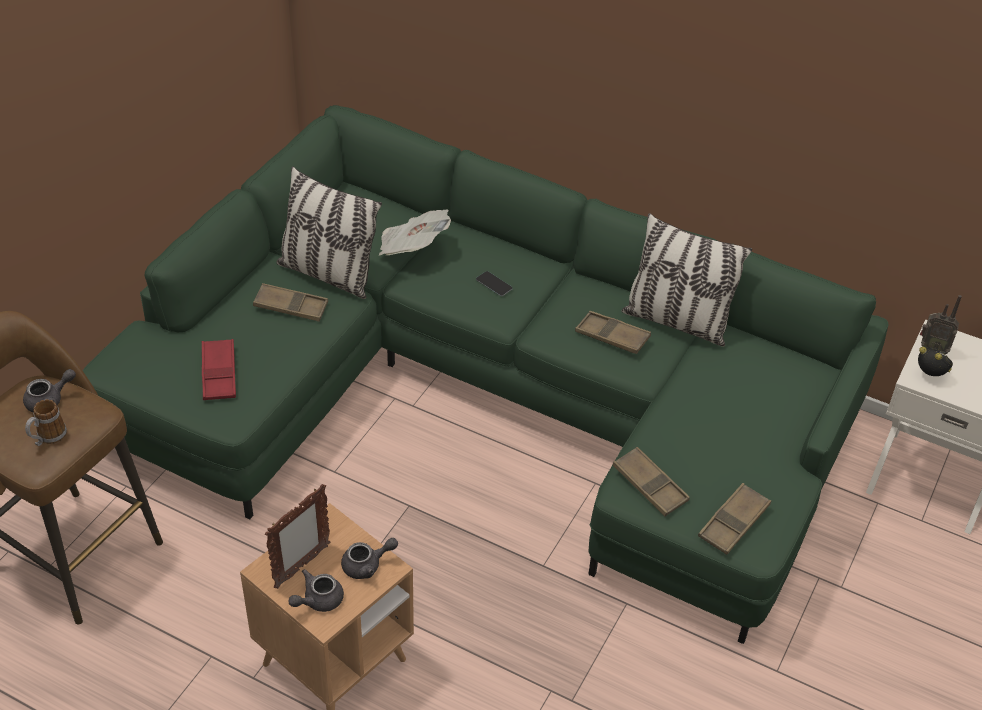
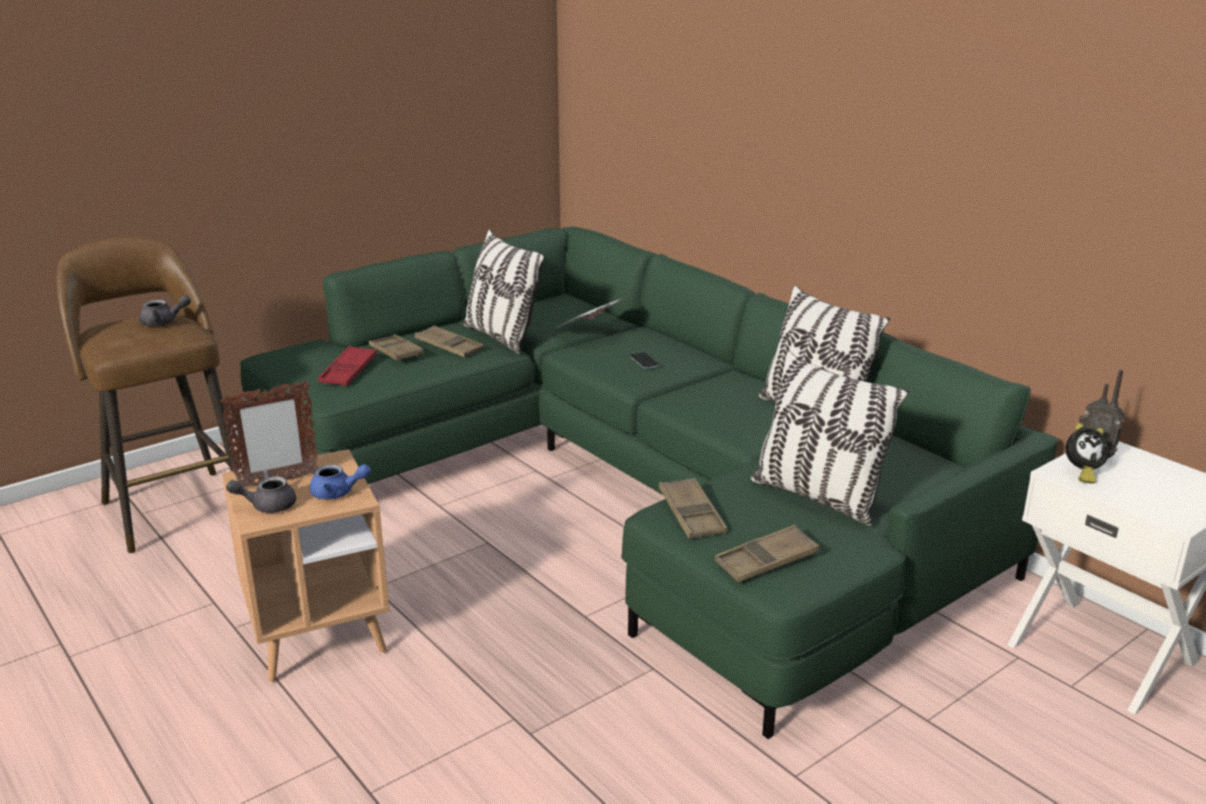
camera: 25 degrees right, 20 degrees down
(48, 438) = (136, 340): mug -> none
(367, 565) = (338, 493): grey teapot -> blue teapot
(612, 336) = (734, 409): brown tray -> brown tray (396, 352)
(732, 434) = (817, 497): none -> pillow
(931, 376) = (1081, 473): alarm clock -> alarm clock turned 105 degrees clockwise

